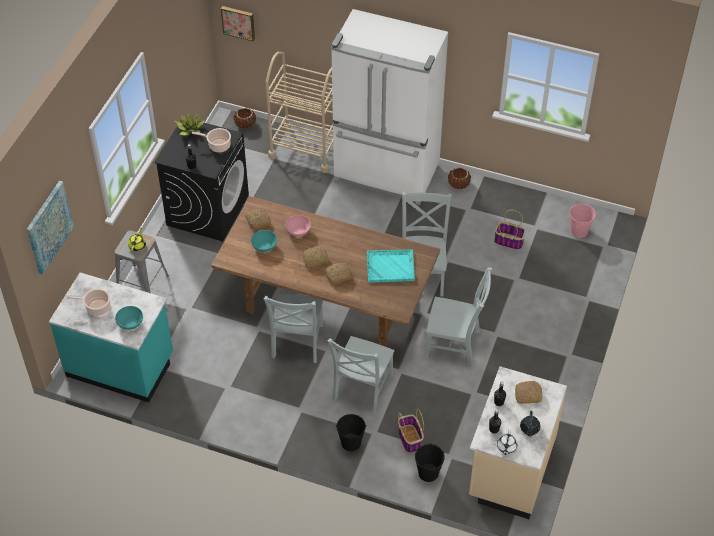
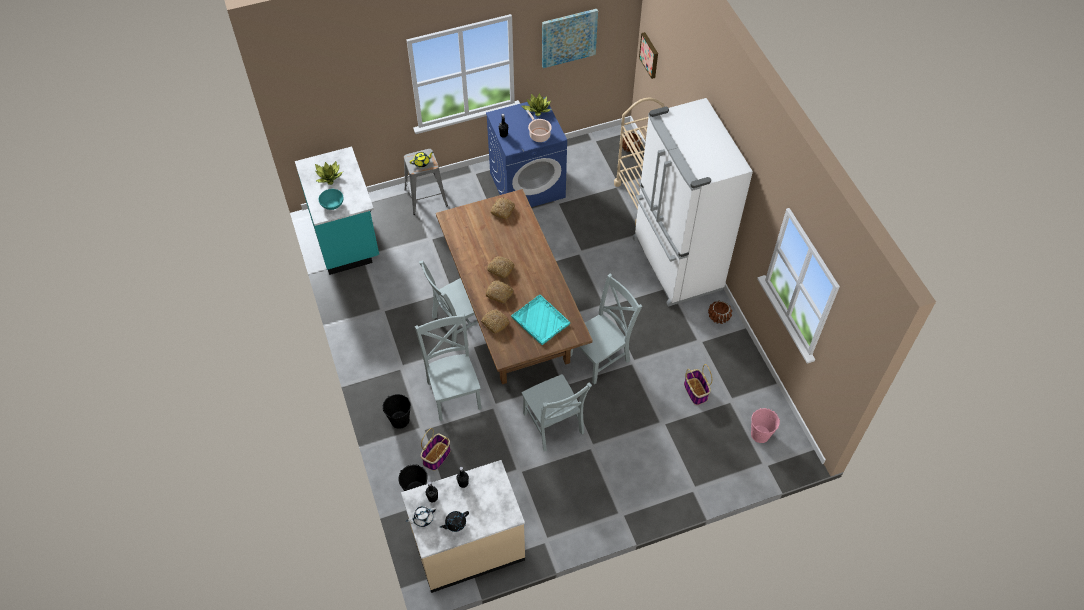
camera: 50 degrees right, 5 degrees up
(49, 227) = (321, 90): picture -> picture (569, 37)
(96, 307) = (329, 176): cooking pot -> potted plant
(207, 210) = (527, 184): black washing machine -> blue washing machine
(264, 246) = (483, 230): turquoise bowl -> none
(298, 231) = (518, 240): pink bowl -> none
(361, 389) = (454, 393): grey chair -> grey chair turned 90 degrees clockwise
(527, 395) = (488, 499): bread -> bread (495, 323)

